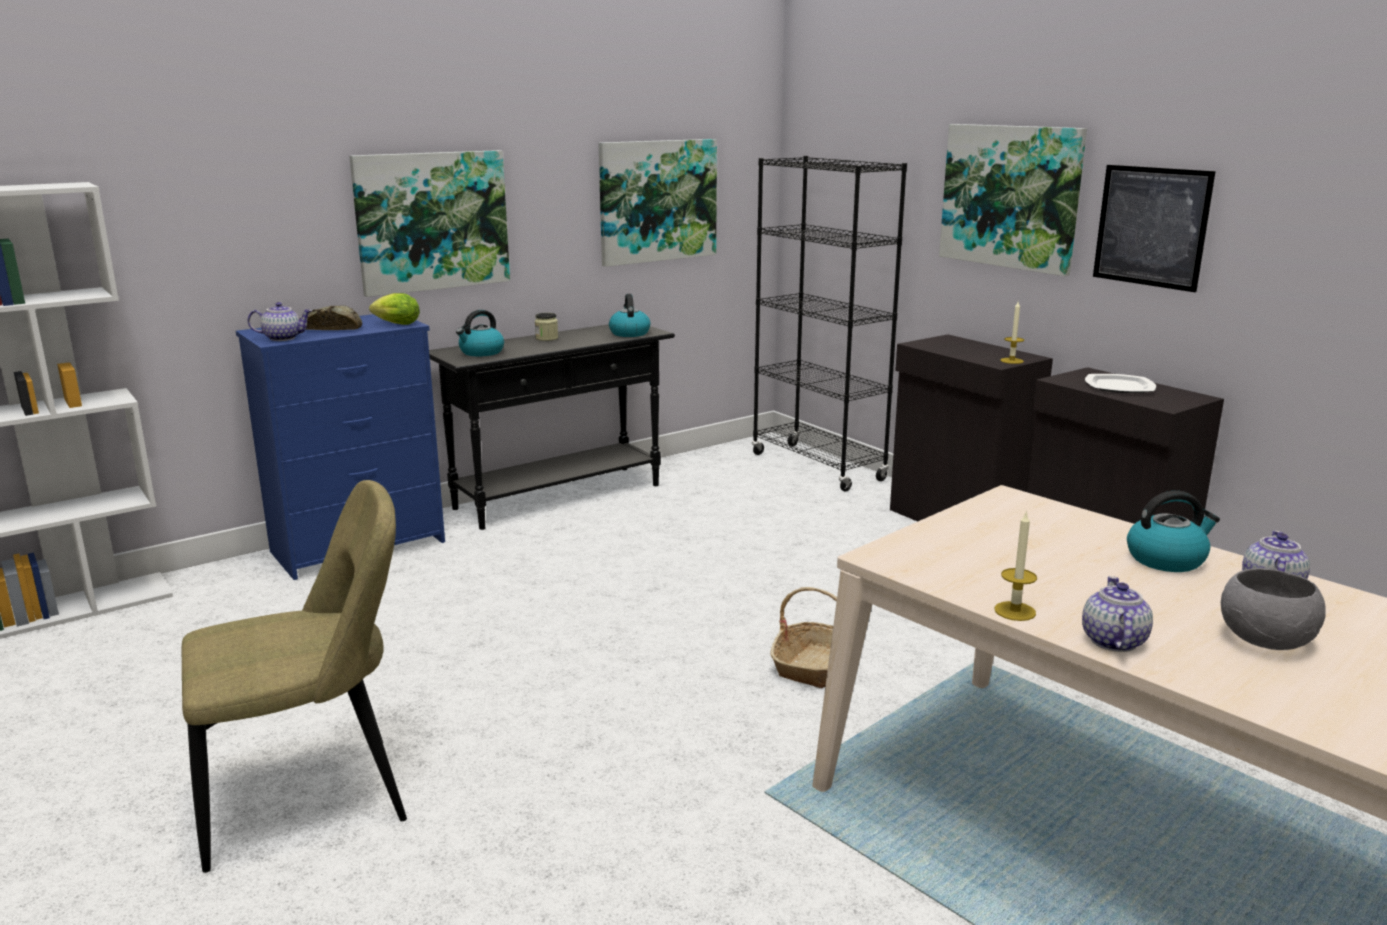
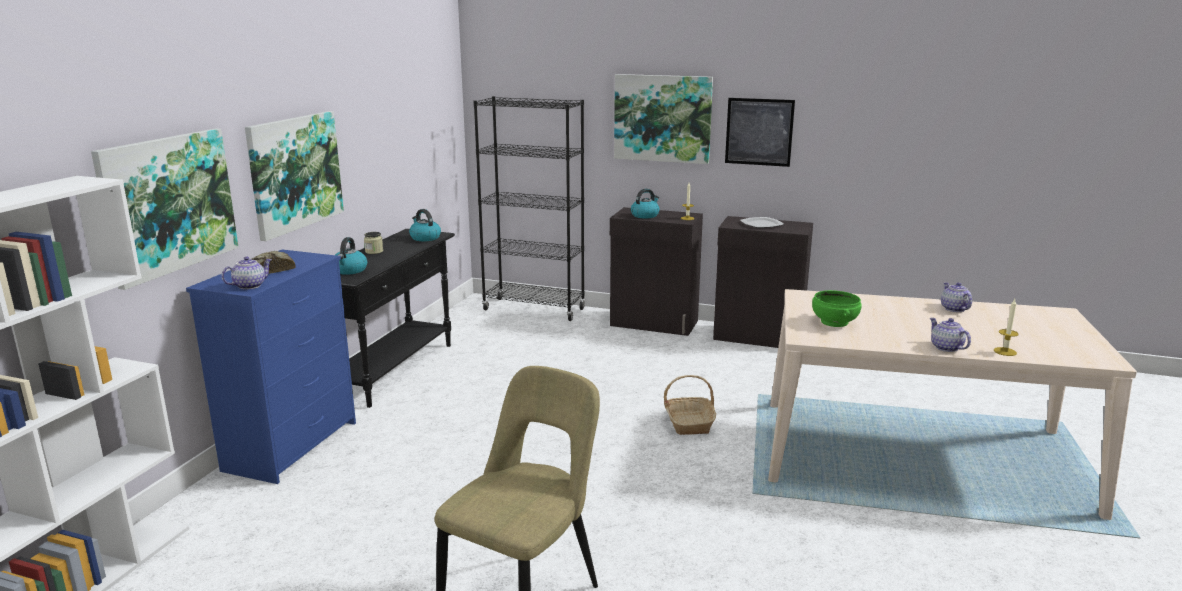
camera: 35 degrees left, 0 degrees up
(394, 324) = (311, 259): lettuce -> none
(657, 201) = (410, 137): picture -> picture (168, 204)
(981, 548) = (833, 322): none -> green bowl
(1015, 611) = (895, 346): candle -> candle (1005, 351)
(1166, 559) = (904, 307): kettle -> kettle (645, 215)
(1266, 640) = (988, 331): grey bowl -> none

